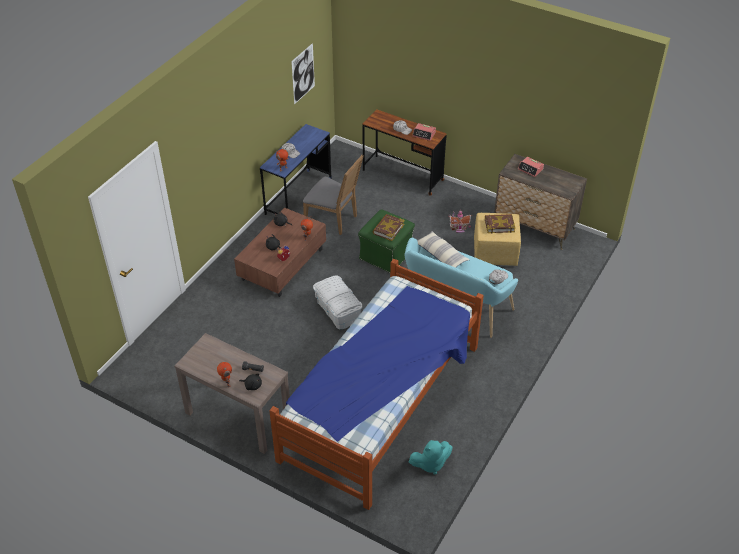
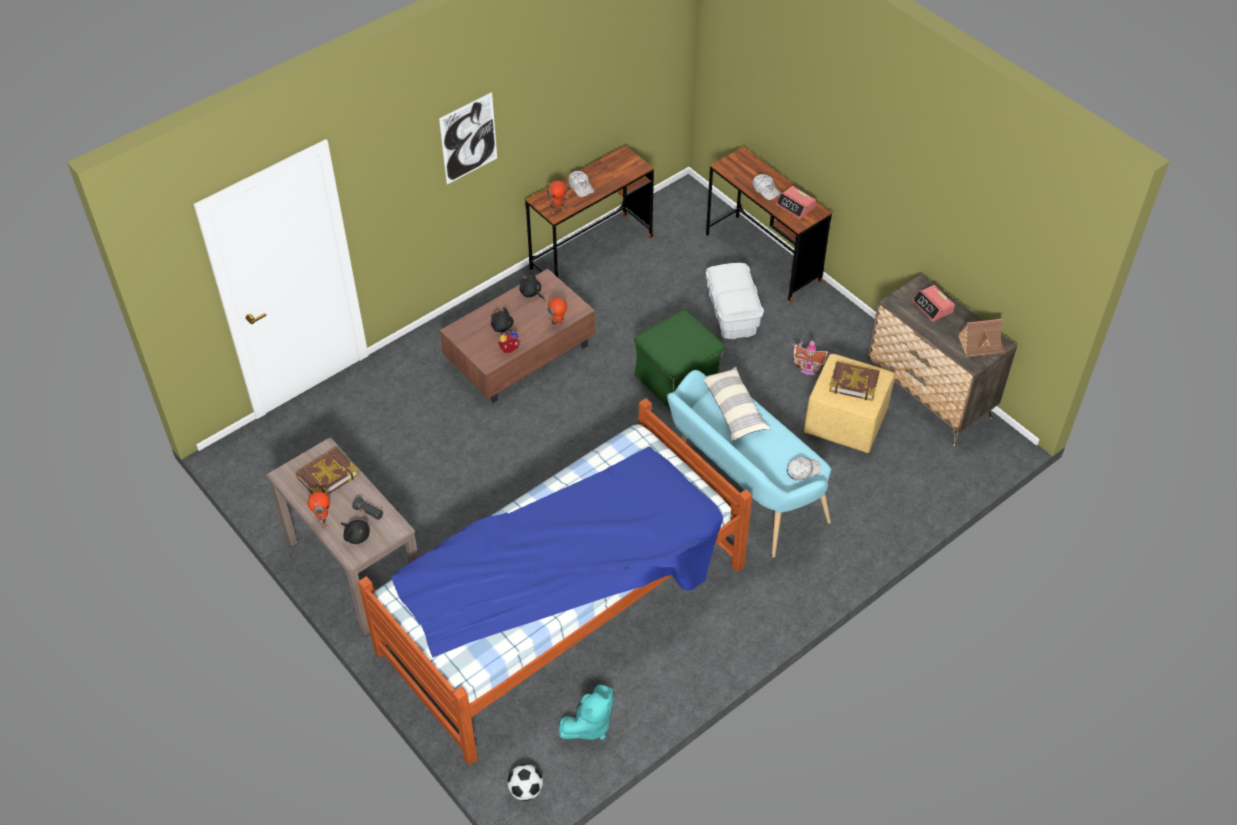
camera: 20 degrees right, 5 degrees up
(298, 196) = (591, 252): blue desk -> brown desk
(303, 73) = (629, 69): picture -> picture (468, 138)
(334, 220) = (626, 303): grey chair -> none
(337, 310) = (565, 448): white storage box -> white storage box (732, 312)
(388, 229) = (678, 344): book -> book (327, 476)
(410, 513) = (526, 790): none -> football
(430, 463) = (589, 725): turquoise plush toy -> turquoise plush toy turned 45 degrees counterclockwise
(567, 183) = (980, 345): none -> toy house

